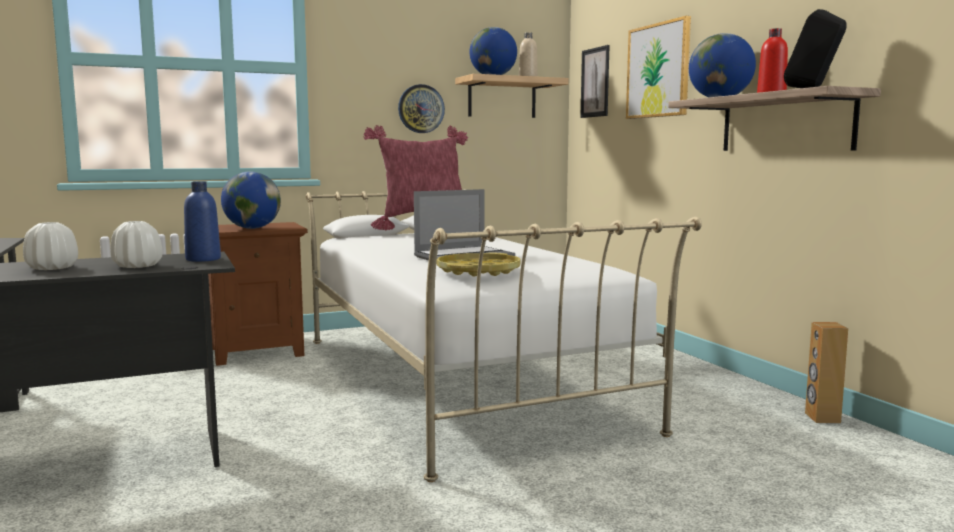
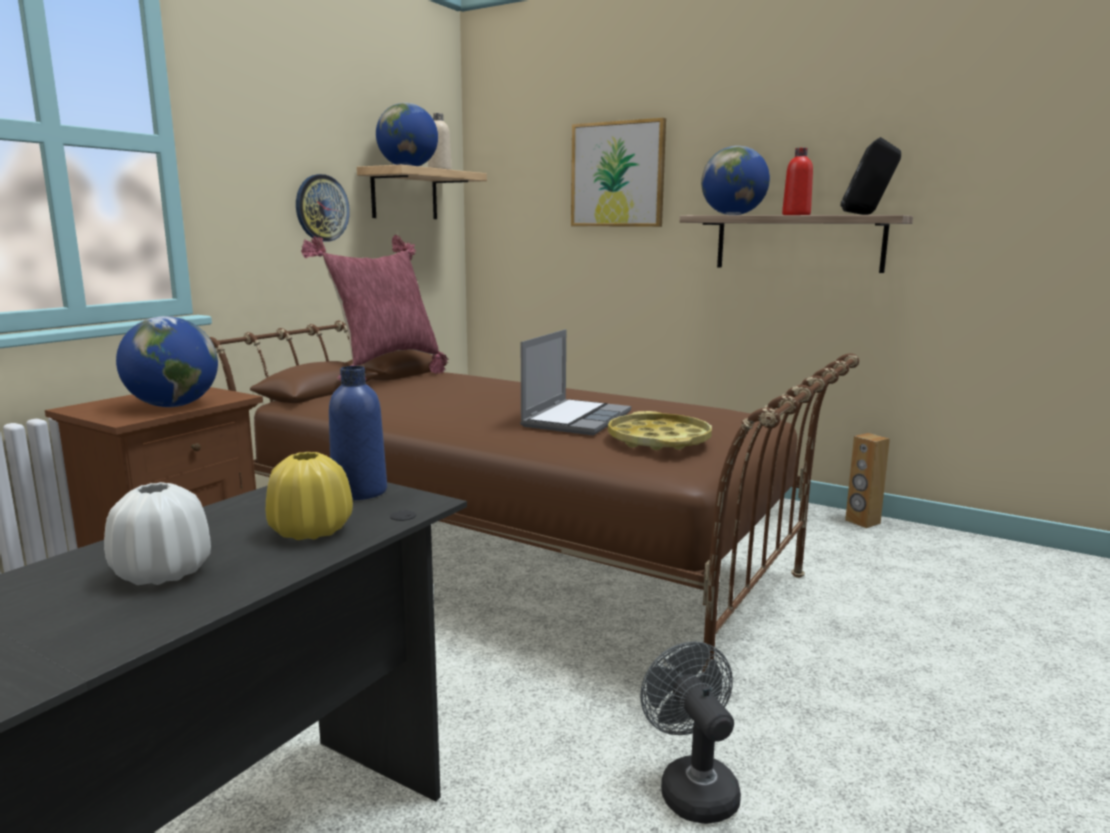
camera: 35 degrees left, 5 degrees up
(137, 266) = (311, 531): white vase -> yellow vase
(347, 509) = (692, 787): none -> grey fan
(457, 380) = (515, 564): white bed -> brown bed
(595, 82) = (512, 180): picture -> none

